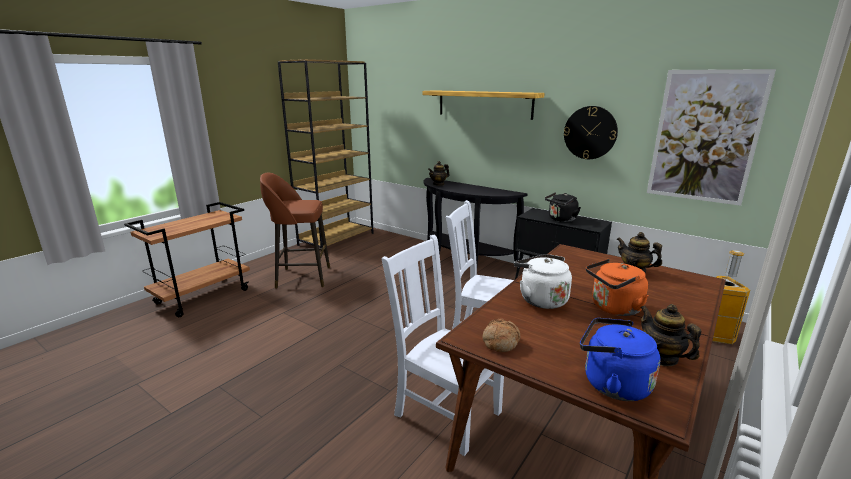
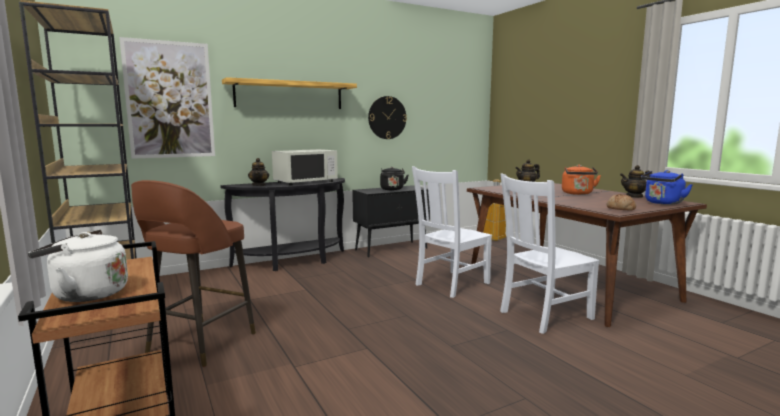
camera: 65 degrees left, 10 degrees down
(476, 189) = (305, 182): none -> white microwave
(540, 299) = (562, 199): white kettle -> white kettle (86, 294)
(704, 137) = (452, 116): picture -> picture (170, 100)

